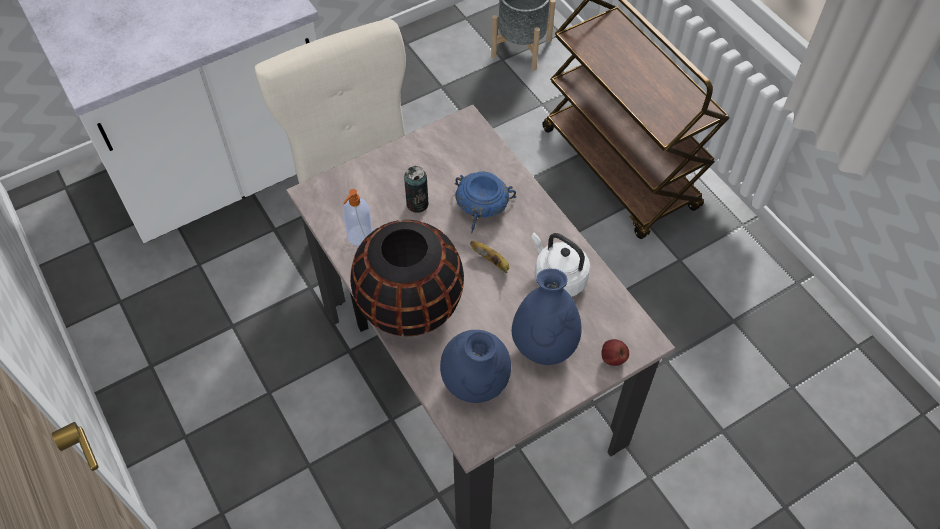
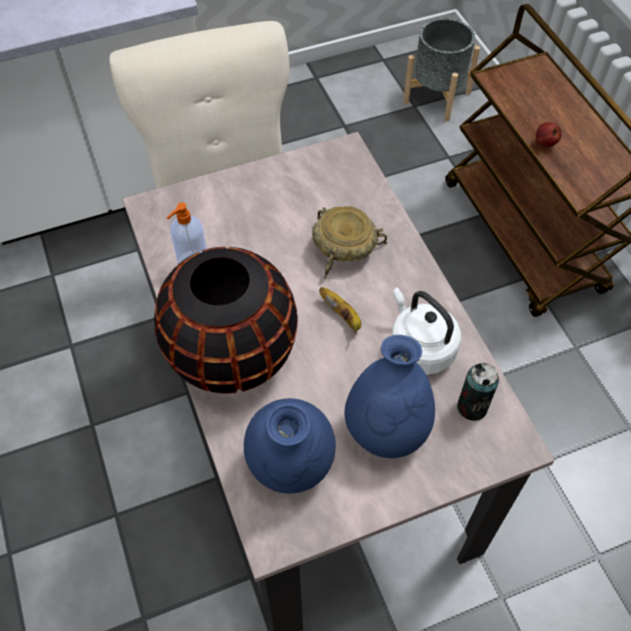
camera: 10 degrees right, 0 degrees up
(417, 204) = (268, 235): can -> can (472, 407)
(480, 206) = (342, 248): blue bowl -> beige bowl
(612, 358) = (471, 461): apple -> apple (545, 143)

